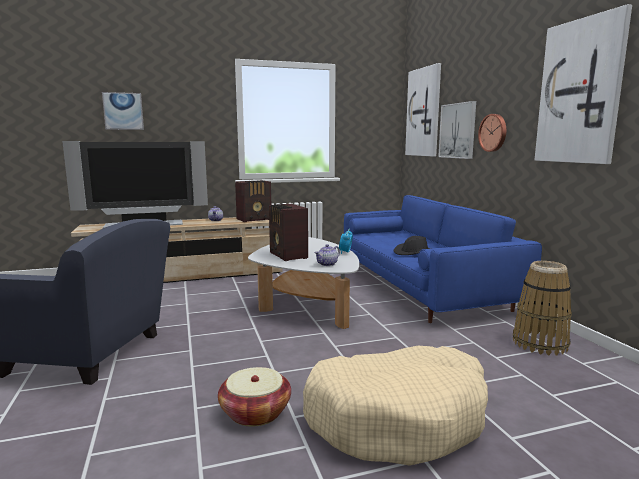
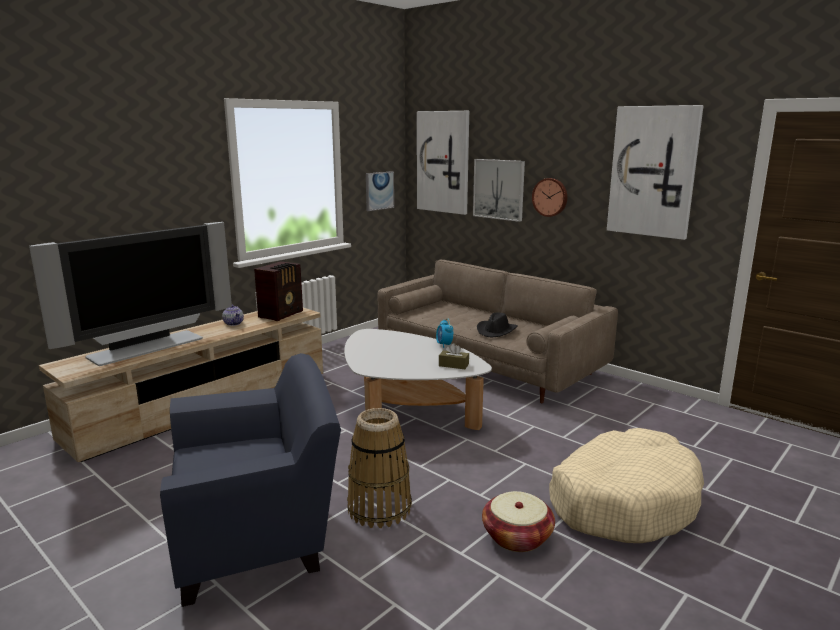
camera: 30 degrees left, 5 degrees up
(123, 111) = (78, 182): picture -> picture (379, 190)
(288, 256) = (395, 361): radio -> none
(327, 264) = (453, 365): teapot -> brown tissue box
(422, 287) = (489, 363): blue sofa -> beige sofa
(540, 343) = (641, 402): basket -> basket (379, 508)

